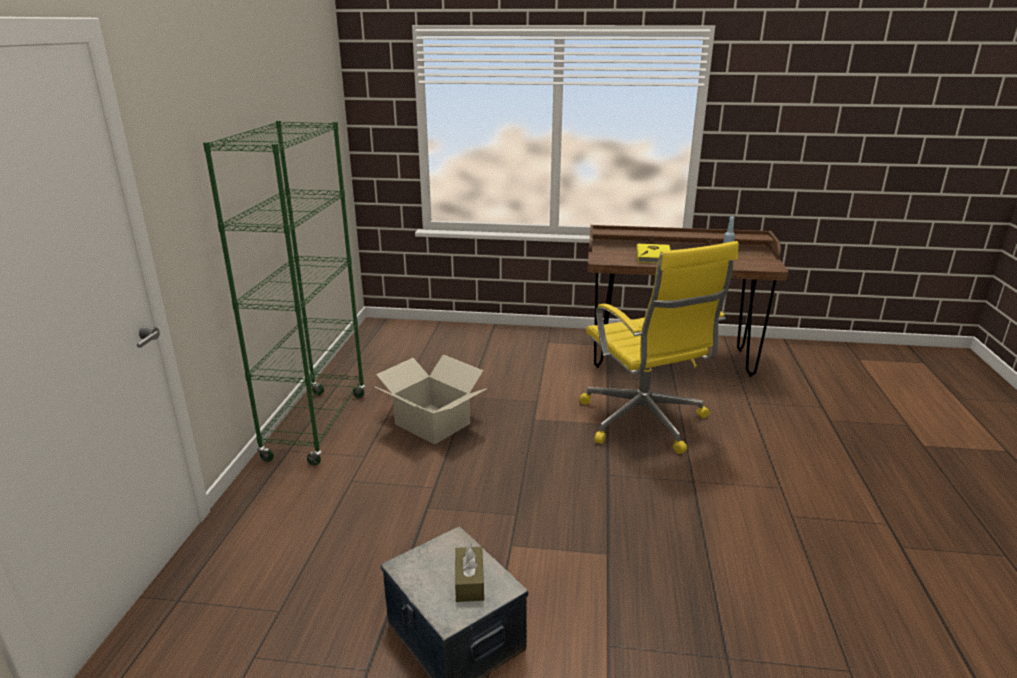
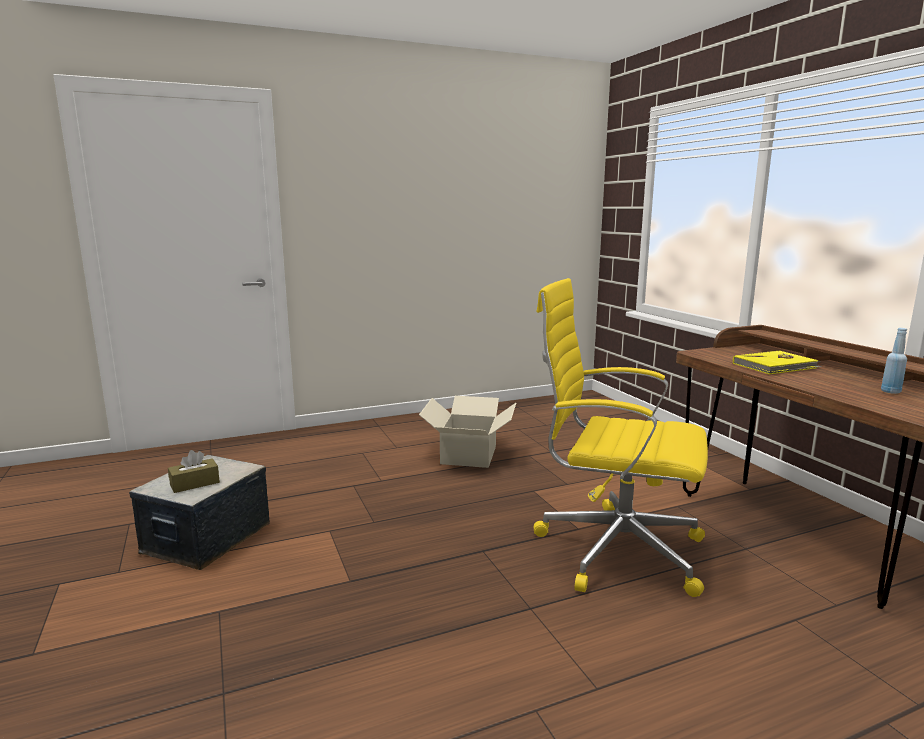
camera: 60 degrees right, 10 degrees down
(316, 426) = (416, 423): green bookcase -> none
(644, 422) = (614, 549): yellow office chair -> yellow office chair turned 75 degrees clockwise

